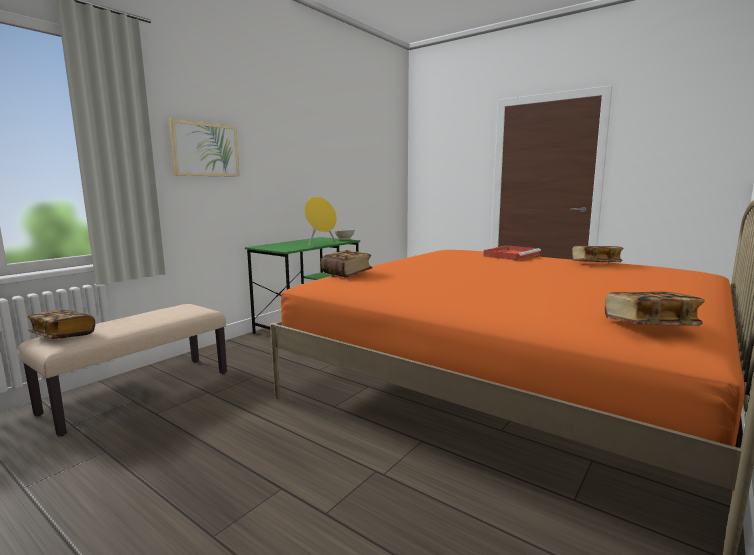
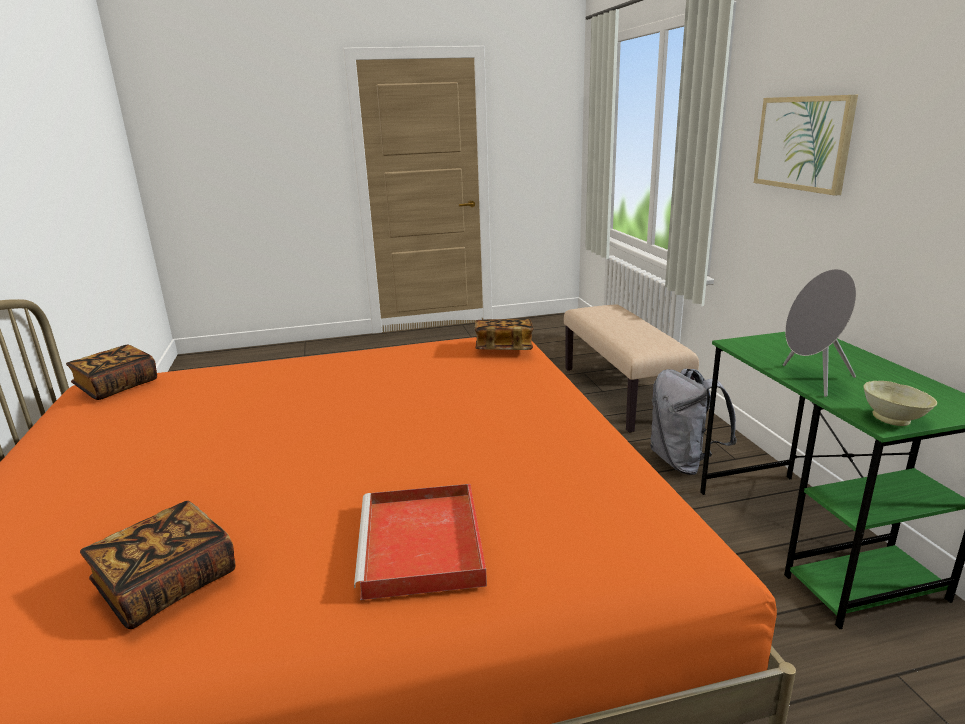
camera: 130 degrees right, 10 degrees up
(63, 335) = (605, 308): book -> none
(258, 352) = (684, 462): none -> grey backpack
(320, 244) = (812, 380): yellow speaker -> grey speaker

